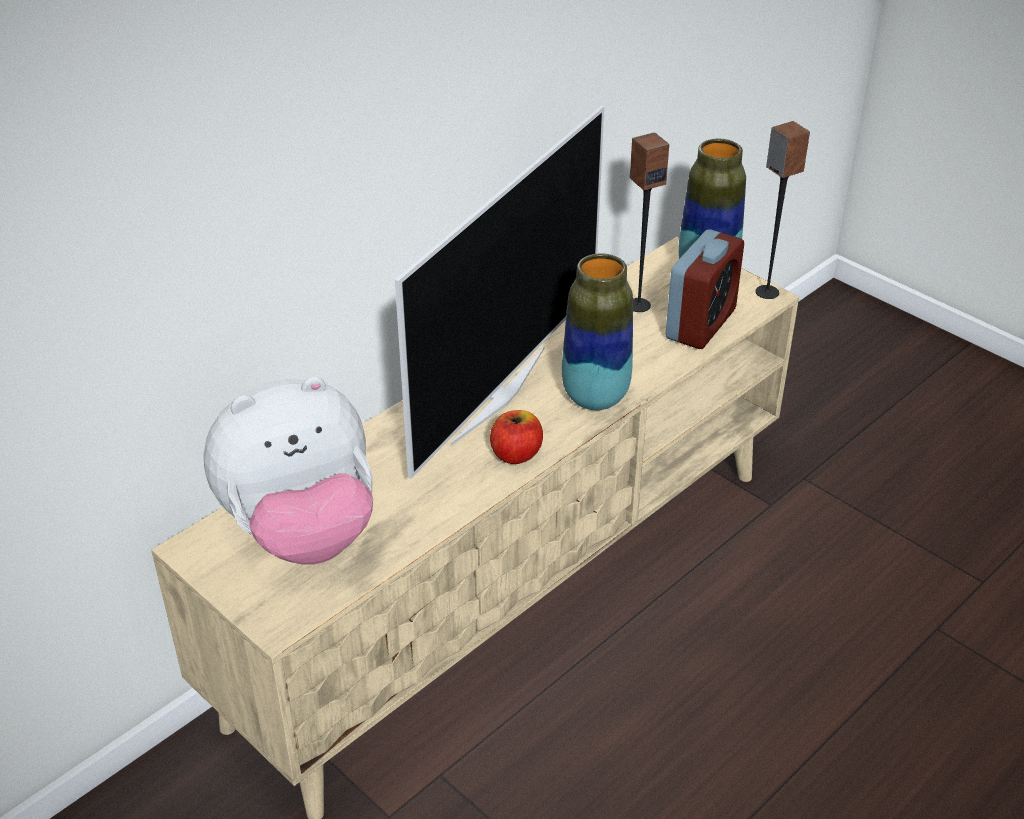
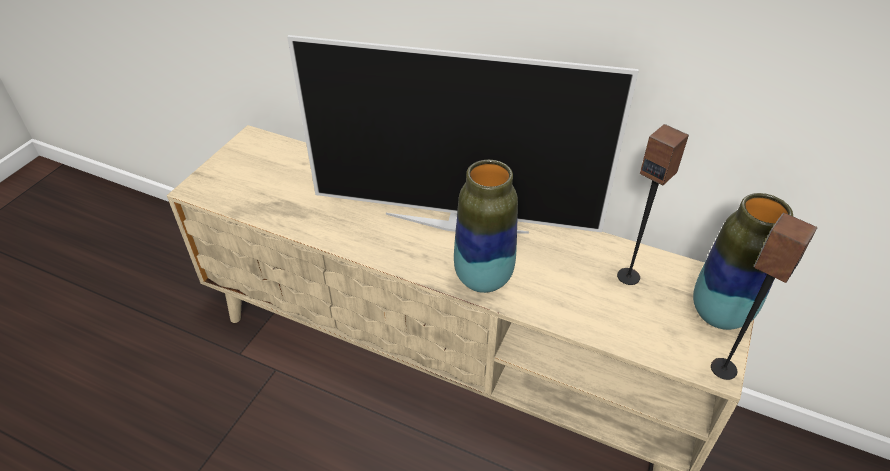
camera: 70 degrees right, 5 degrees up
(302, 532) = (276, 174): plush toy -> none
(516, 454) = (391, 250): apple -> none
(700, 324) = (631, 326): alarm clock -> none

